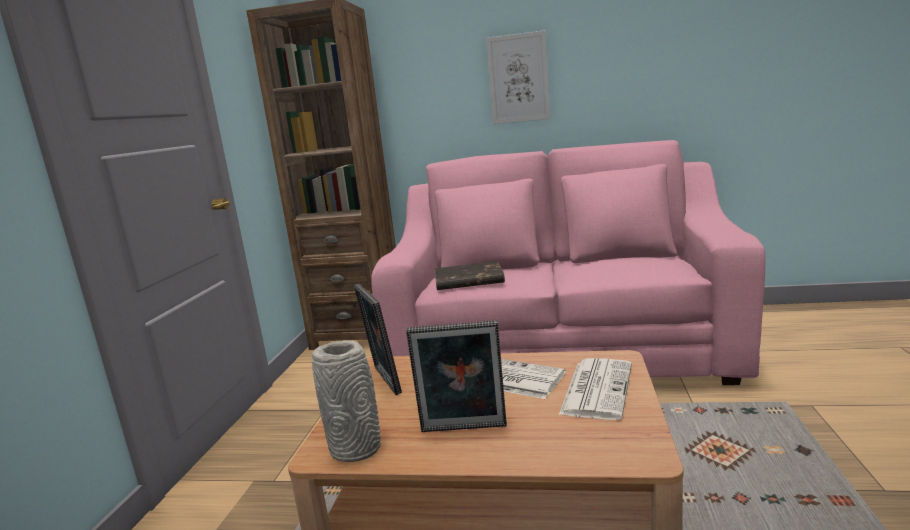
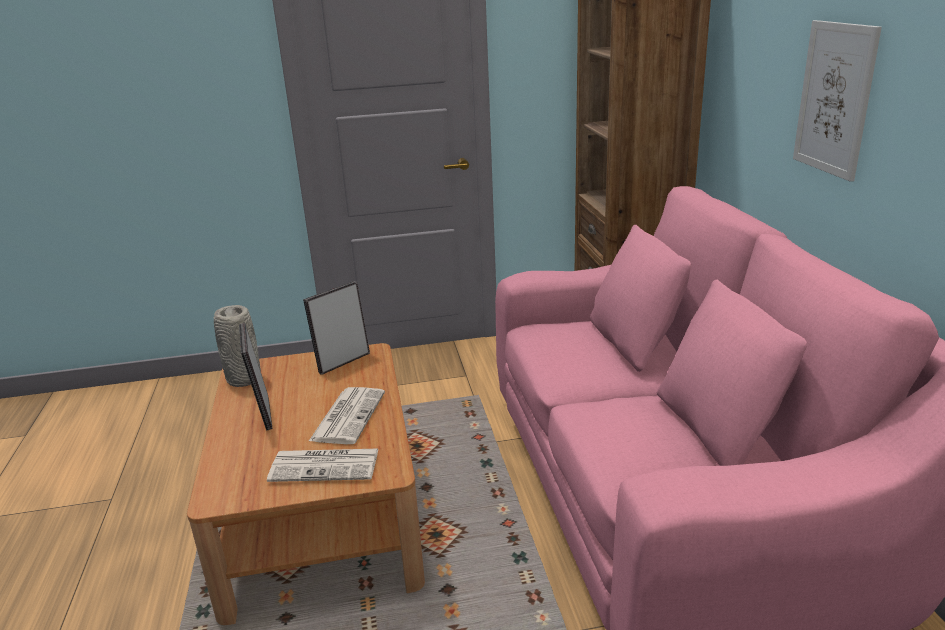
camera: 70 degrees right, 10 degrees up
(468, 280) = (556, 339): brown book -> none

